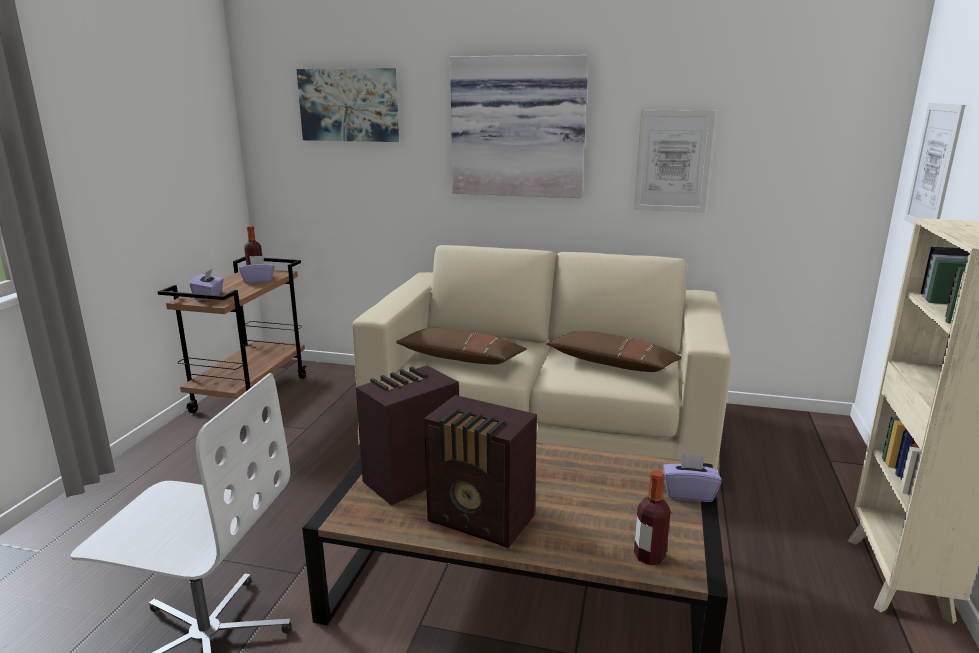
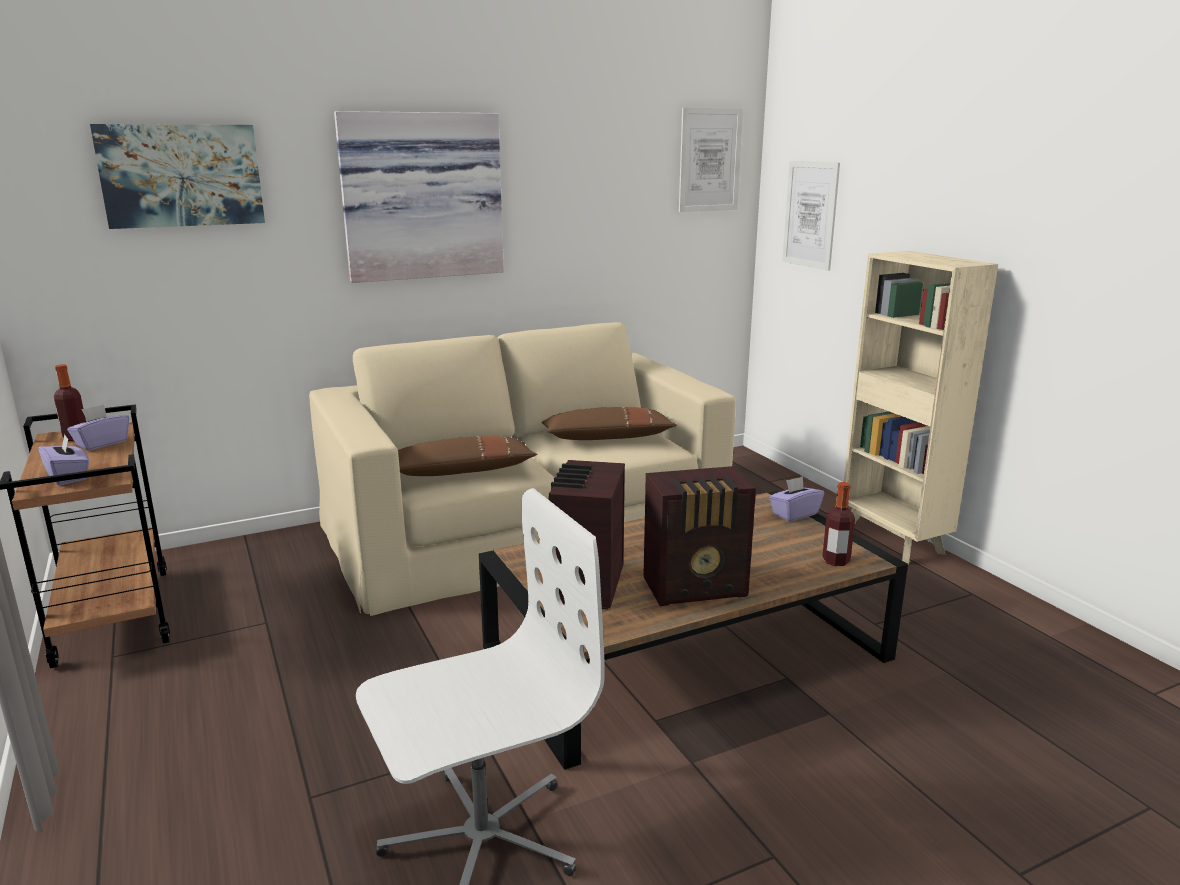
camera: 40 degrees left, 0 degrees up
(673, 161) = (584, 225): picture -> picture (710, 160)

